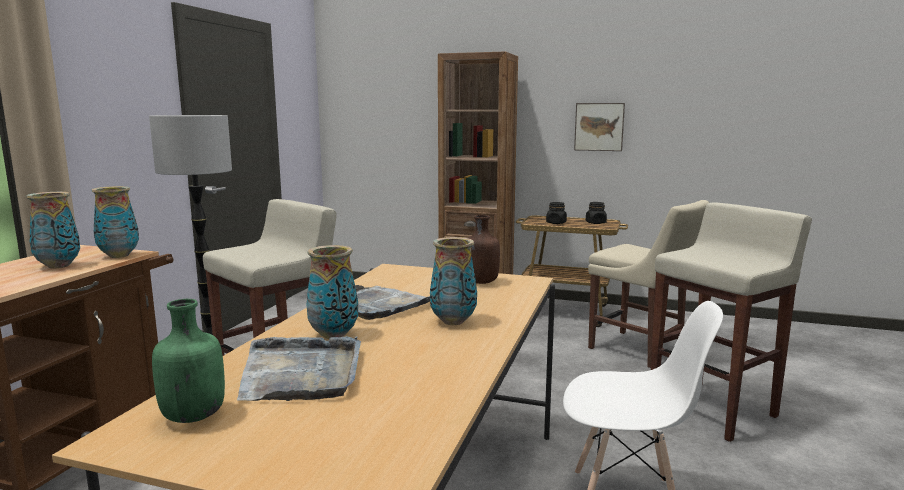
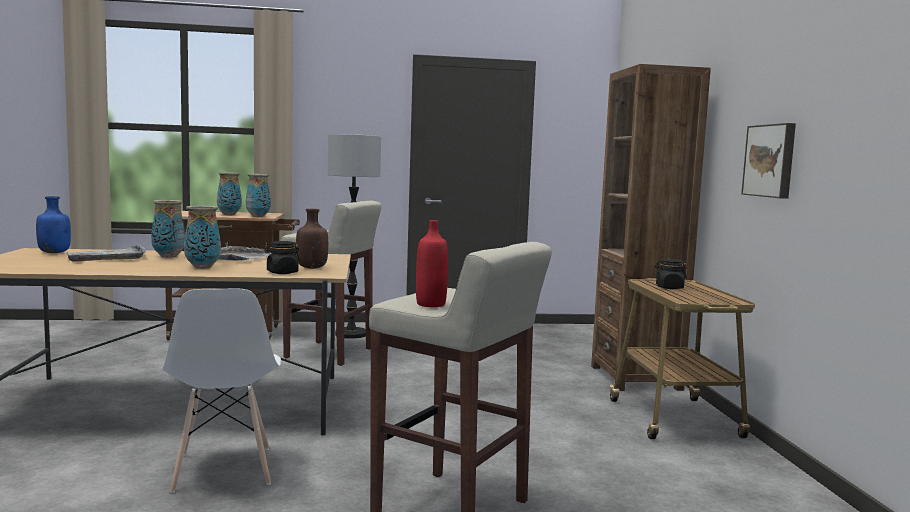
camera: 65 degrees right, 5 degrees down
(193, 416) = (55, 252): green bottle -> blue bottle
(595, 223) = (710, 298): black jar -> black jar (282, 272)
(639, 350) = (600, 465): beige chair -> none
(749, 262) = (431, 304): none -> red bottle

